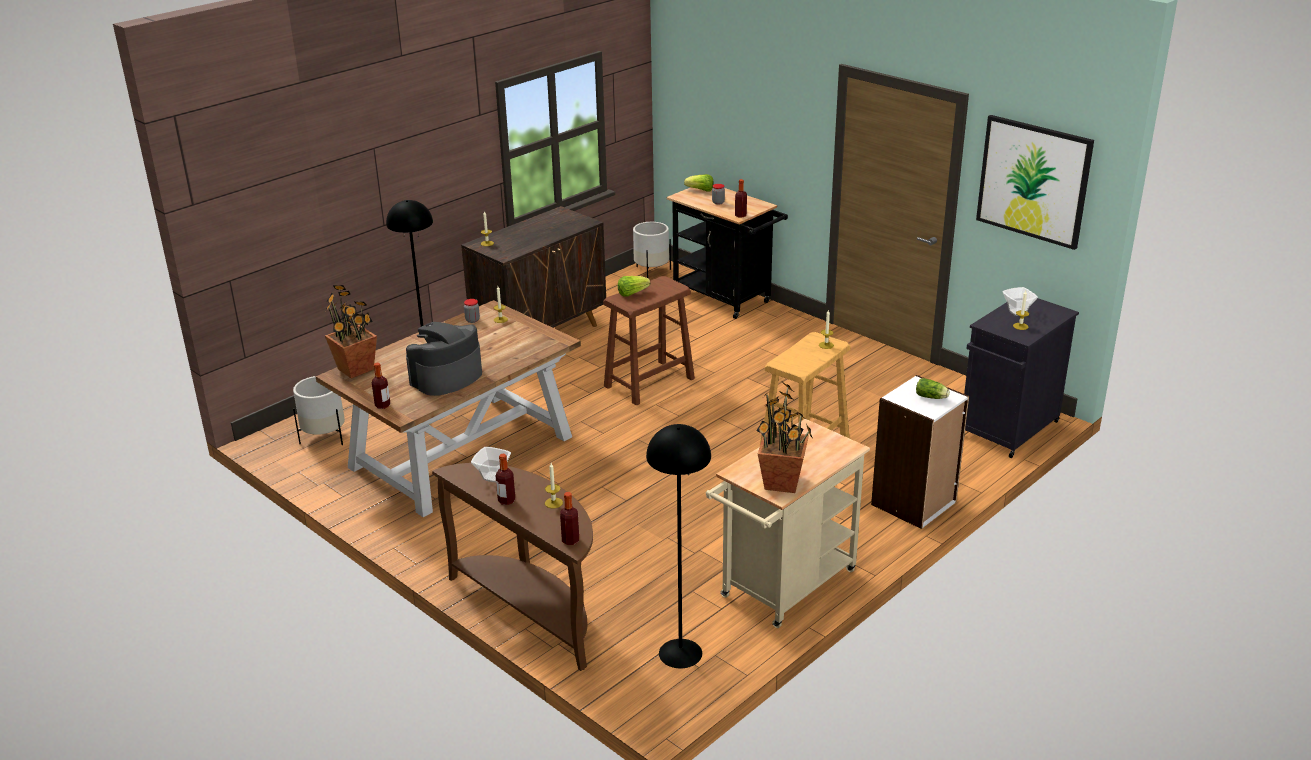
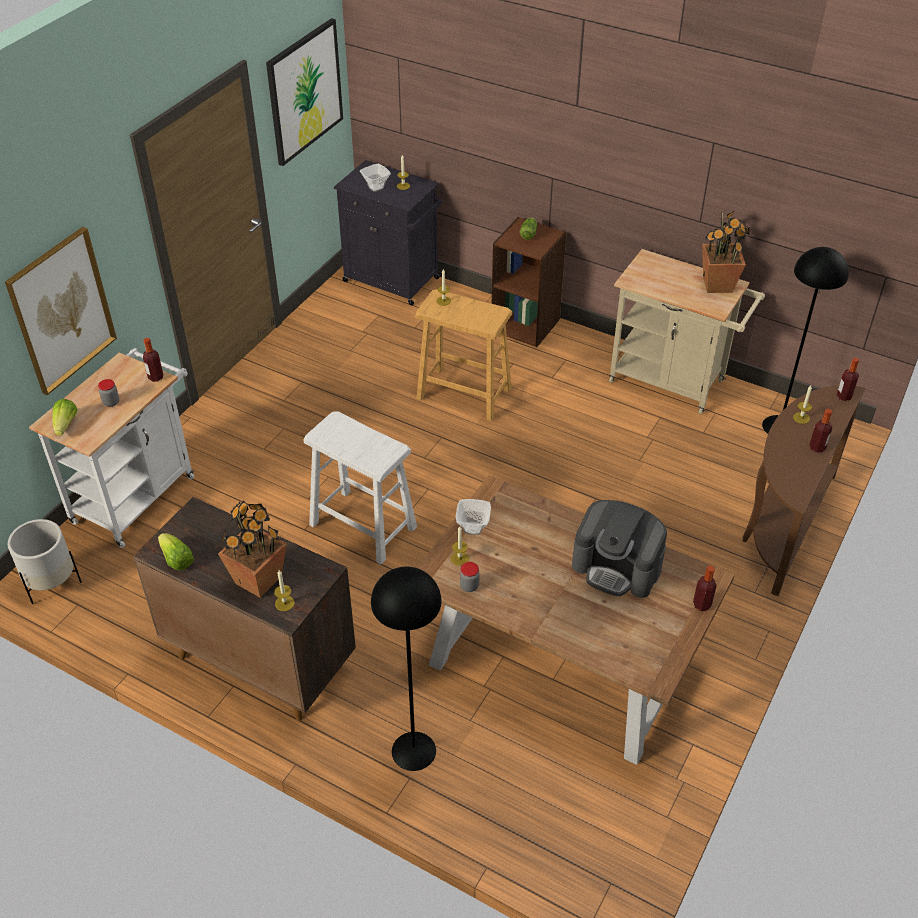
camera: 105 degrees left, 15 degrees up
(324, 437) = (583, 821): white planter -> none
(356, 369) = (635, 662): potted plant -> potted plant (258, 579)
(493, 477) = (789, 466): bowl -> bowl (474, 528)
(632, 293) = (361, 454): lettuce -> lettuce (176, 560)
(649, 382) = (362, 525): brown stool -> white stool
(726, 299) = (138, 494): black cart -> white cart
(751, 134) = (62, 311): none -> picture
(914, 503) = (526, 324): white bookcase -> brown bookcase

